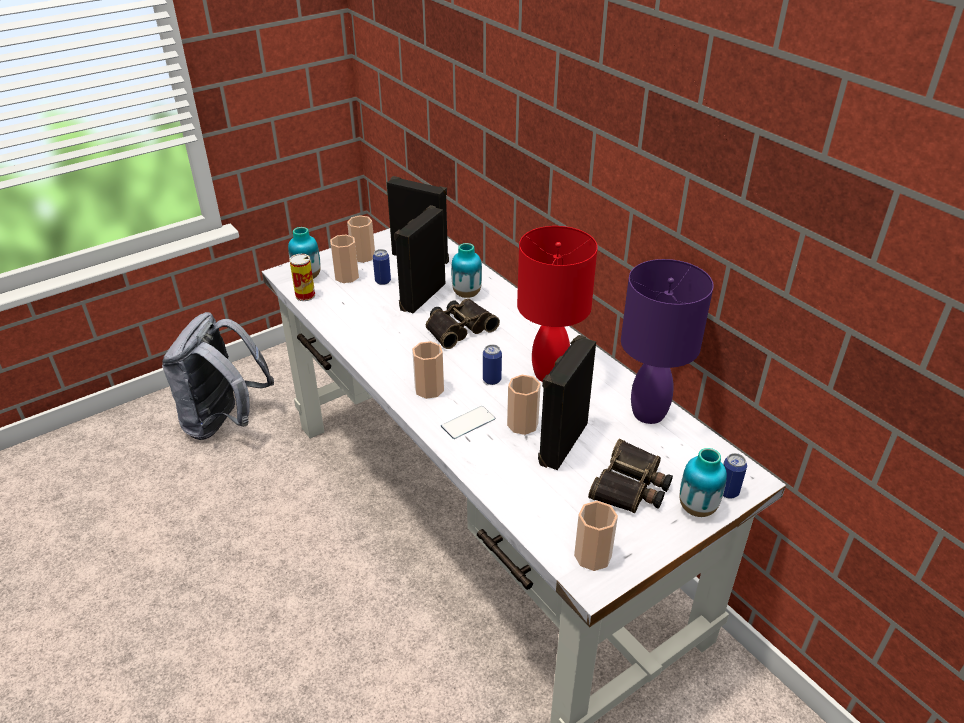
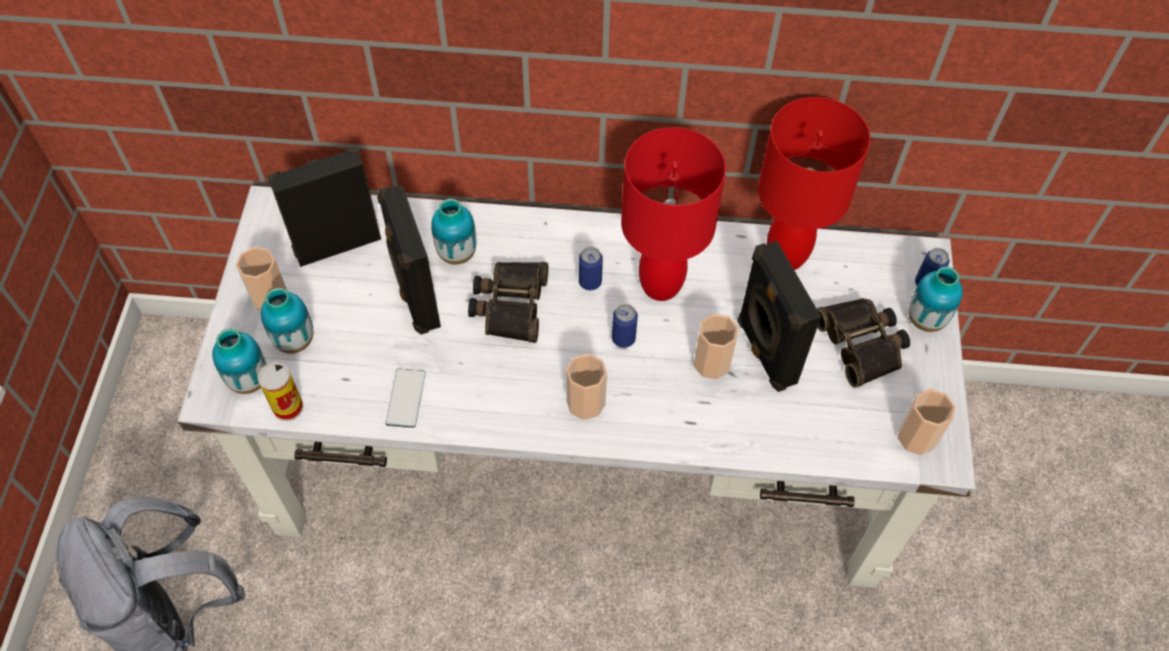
camera: 50 degrees left, 20 degrees up
(346, 276) = (295, 341): cup -> vase
(383, 281) = (345, 312): can -> can (590, 282)
(468, 423) = (668, 406): phone -> phone (406, 398)
(649, 412) = (786, 254): purple table lamp -> red table lamp

